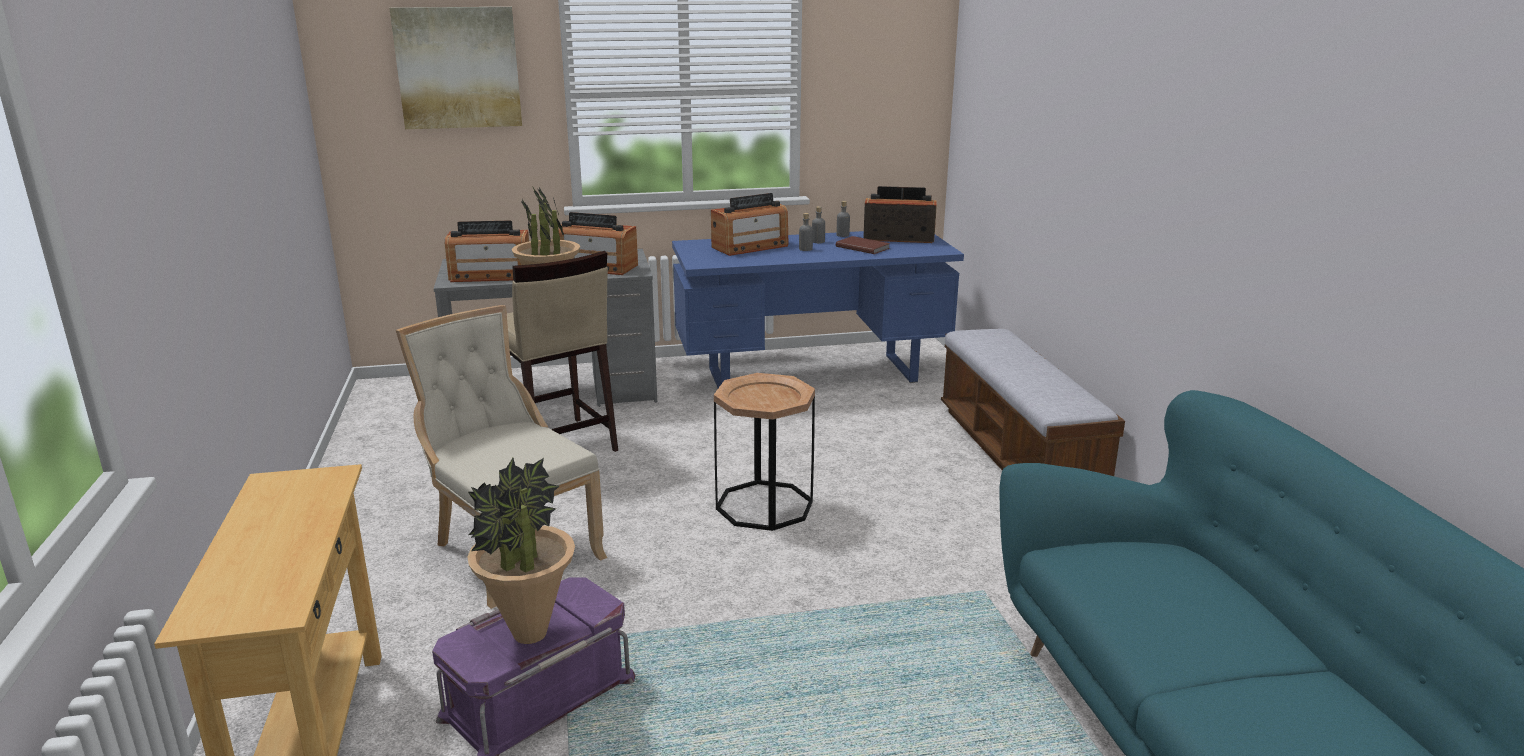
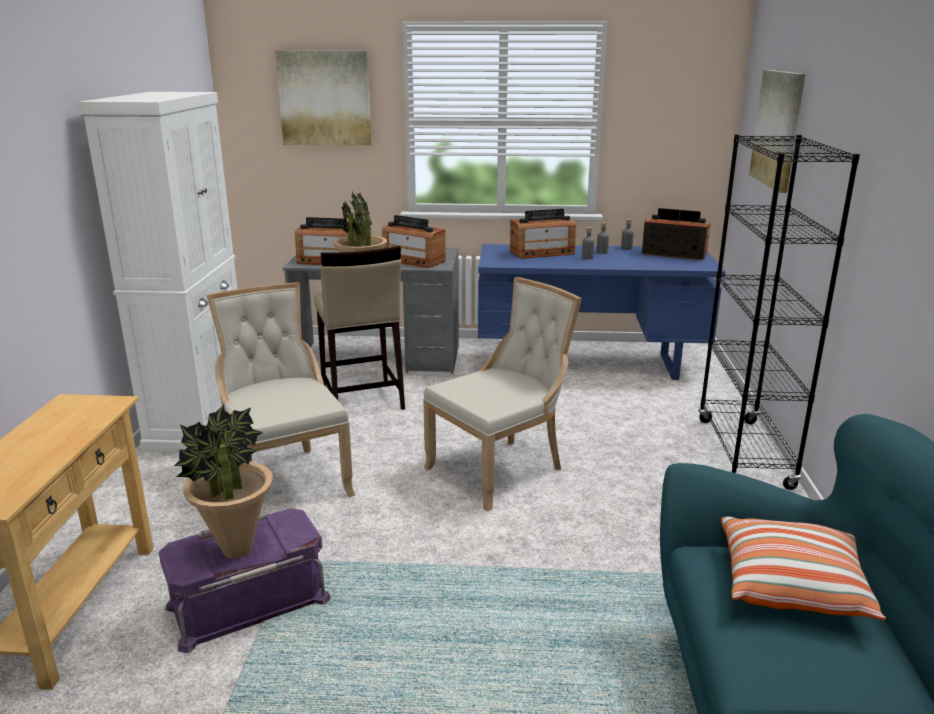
camera: 15 degrees right, 0 degrees up
(359, 496) = (200, 421): none -> white cabinet
(764, 505) = (500, 469): brown side table -> beige chair
(862, 247) = (637, 259): brown book -> none
(1012, 93) = (778, 129): none -> picture
(1017, 454) = (744, 453): bench -> black bookcase
(1153, 571) = (792, 585): none -> pillow

